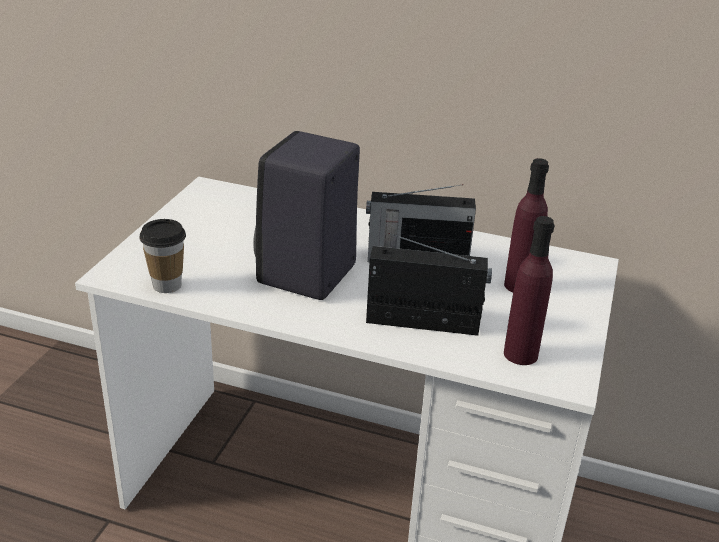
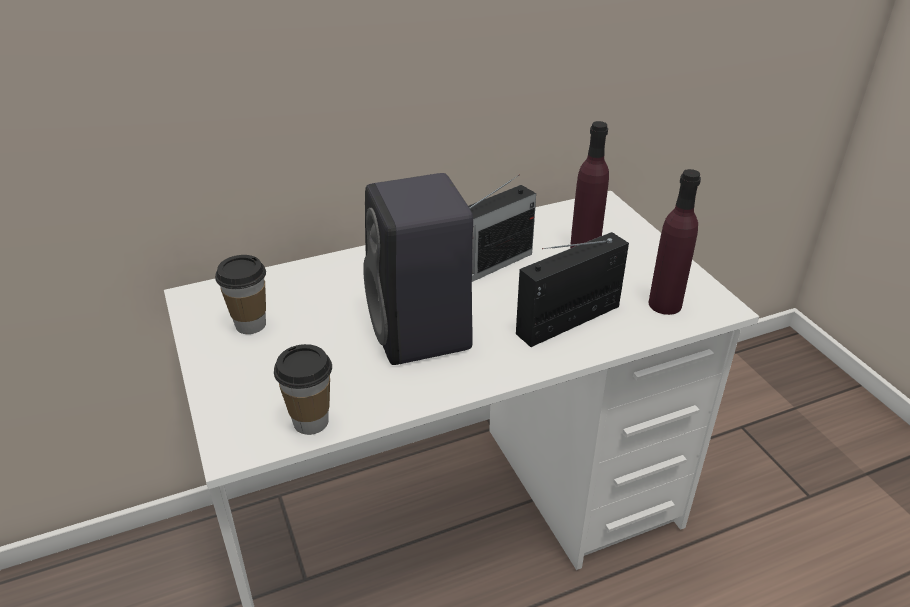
camera: 40 degrees left, 5 degrees up
(214, 218) = (250, 325): none -> cup

